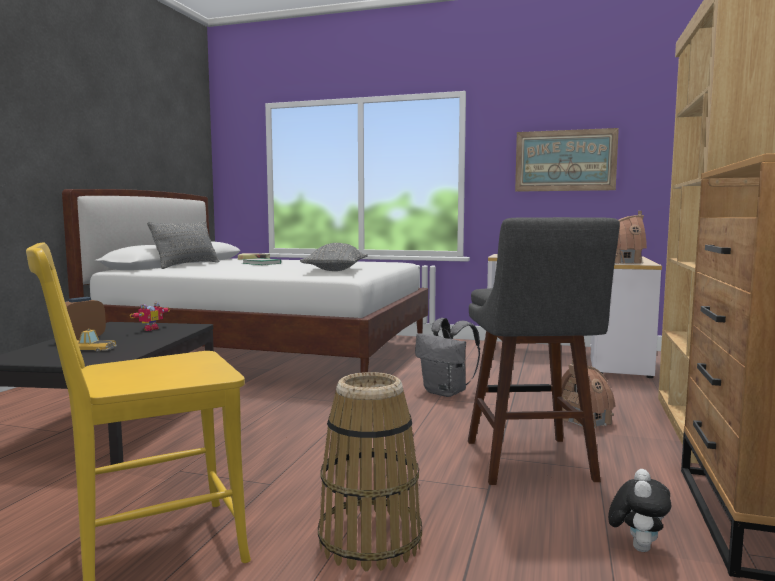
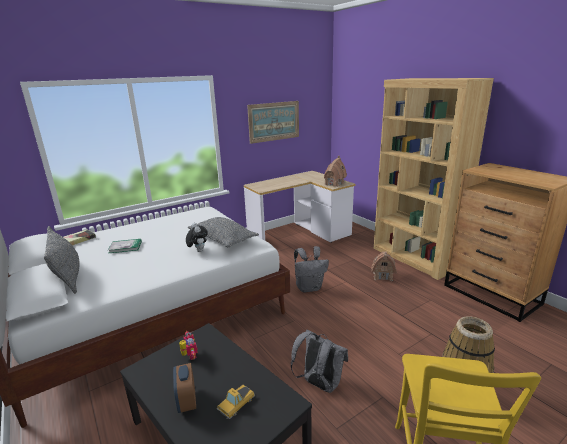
camera: 50 degrees left, 15 degrees up
(250, 444) = (319, 384): none -> grey backpack
(530, 463) = (414, 311): grey stool -> none
(637, 546) = (495, 327): plush toy -> plush toy (198, 251)

